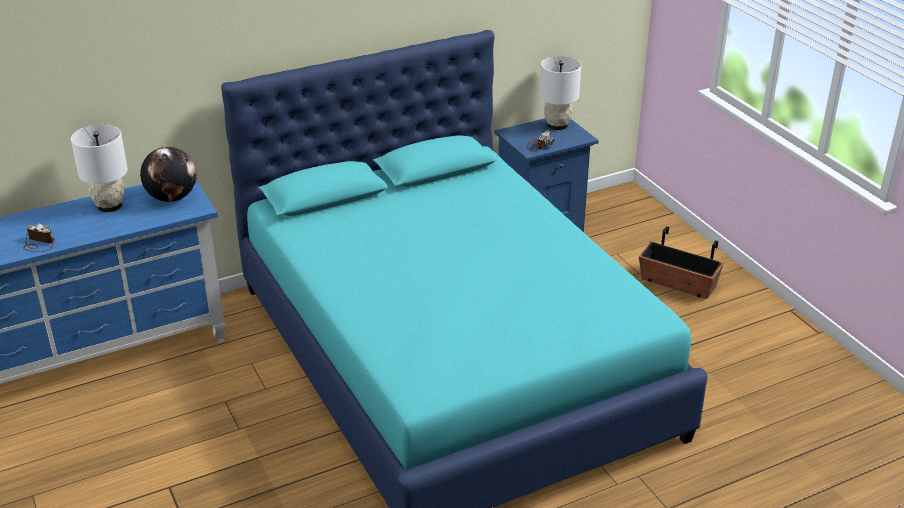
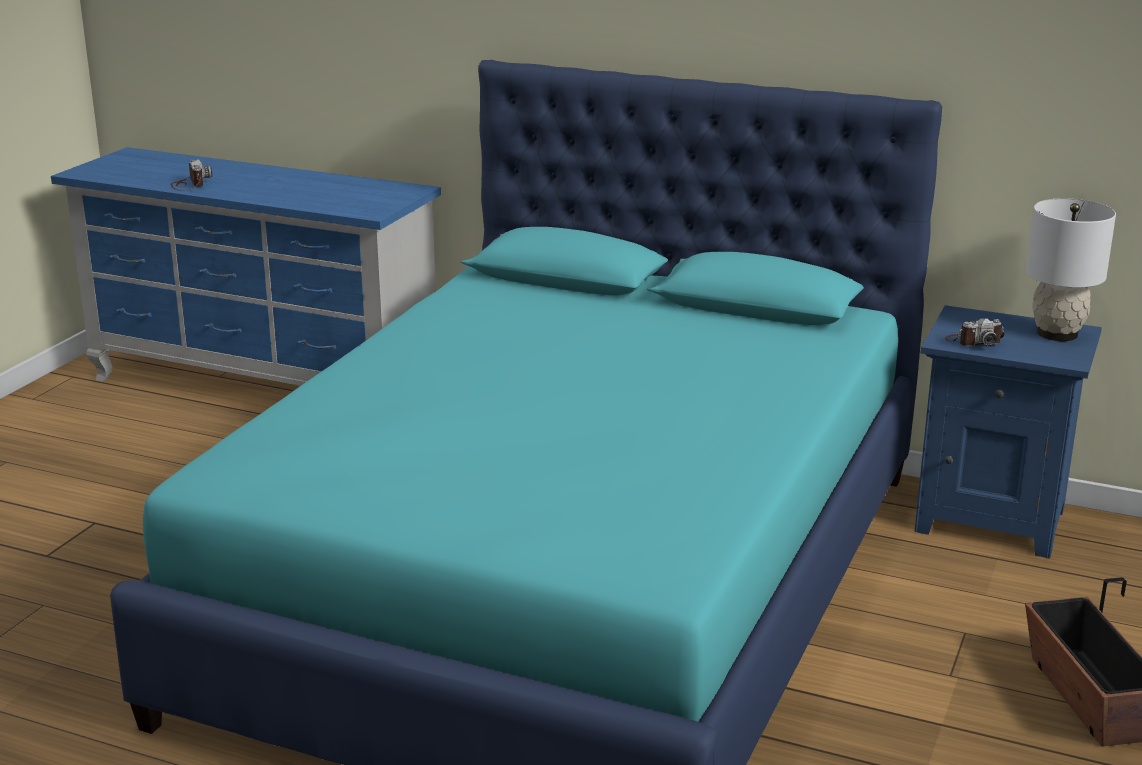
camera: 50 degrees right, 10 degrees down
(110, 206) = (309, 182): white table lamp -> none
(172, 198) = (372, 197): globe -> none

